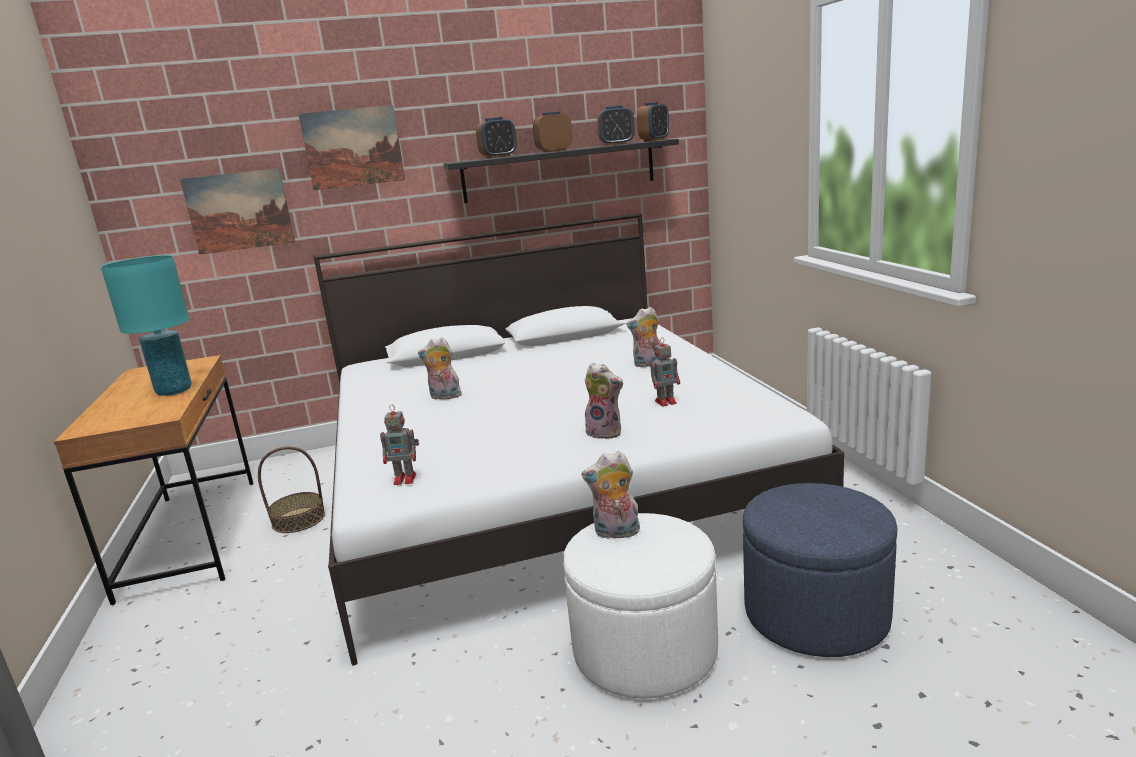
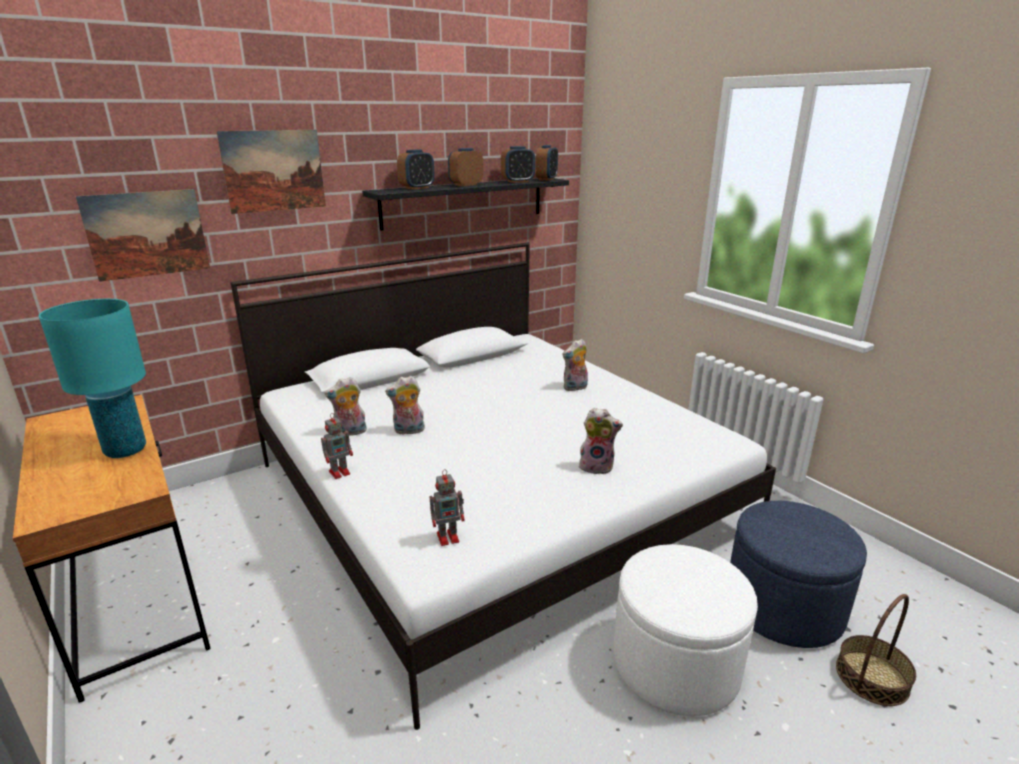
camera: 20 degrees left, 5 degrees up
(298, 519) = (256, 563): basket -> basket (871, 677)
(616, 533) = (661, 571): plush toy -> plush toy (350, 432)
(666, 402) = (623, 429): toy robot -> toy robot (340, 472)

